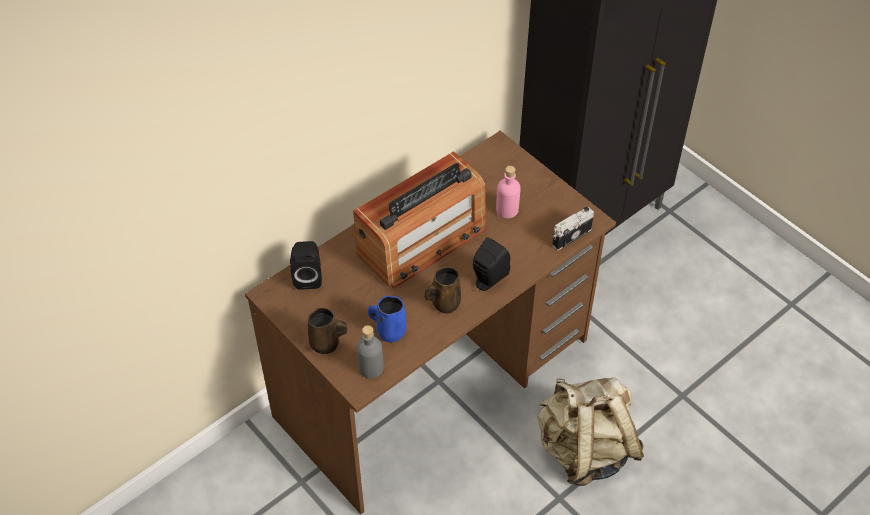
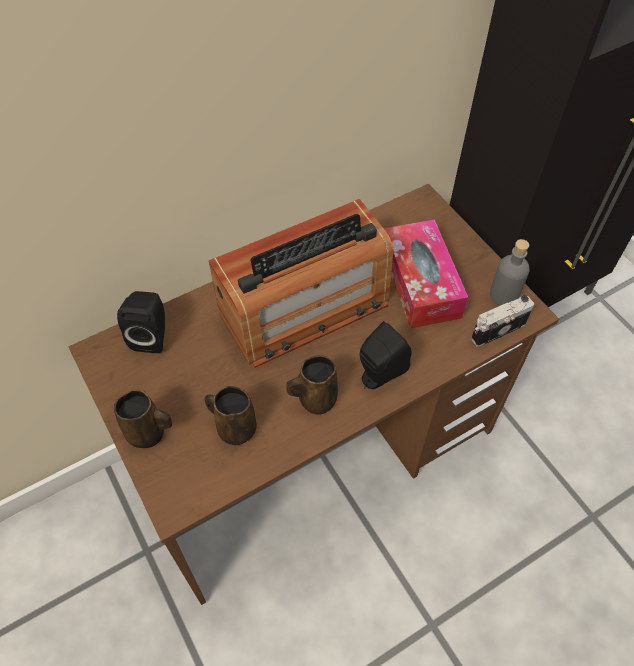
camera: 10 degrees right, 5 degrees up
(371, 368) = (197, 479): grey bottle -> grey bottle (503, 295)
(389, 331) = (235, 428): blue mug -> brown mug
(507, 210) = (420, 283): pink bottle -> tissue box
(584, 450) = (471, 567): beige backpack -> none

